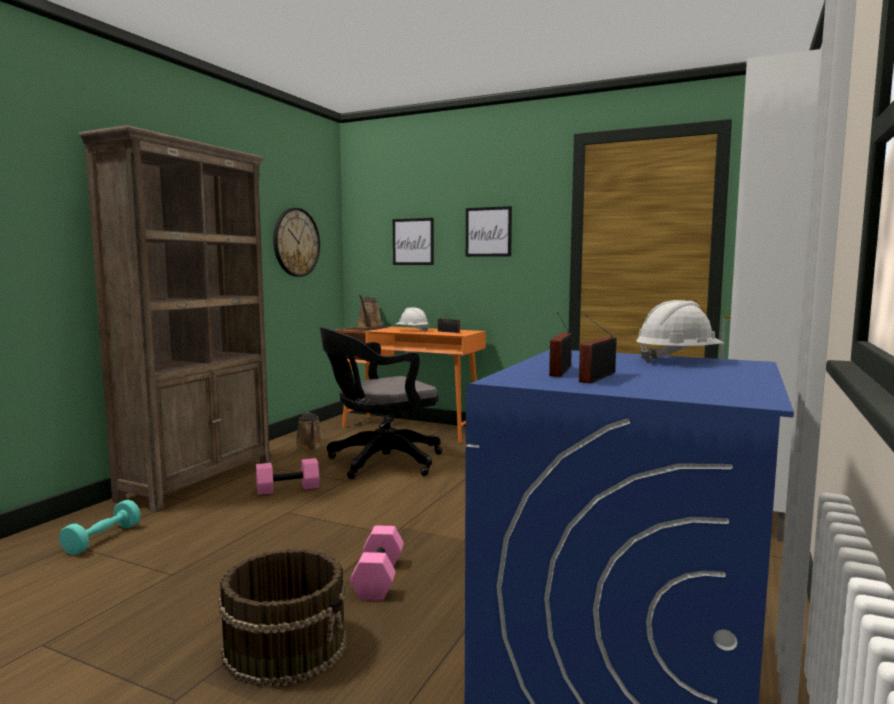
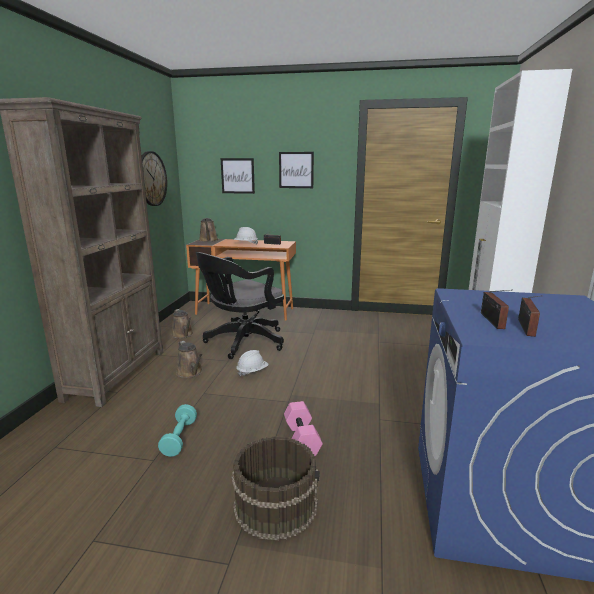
camera: 15 degrees left, 10 degrees up
(103, 539) = (75, 438): turquoise dumbbell -> turquoise dumbbell (179, 438)
(288, 488) = (190, 372): pink dumbbell -> brown watering can
(677, 360) = (533, 298): white hard hat -> white hard hat (252, 371)

